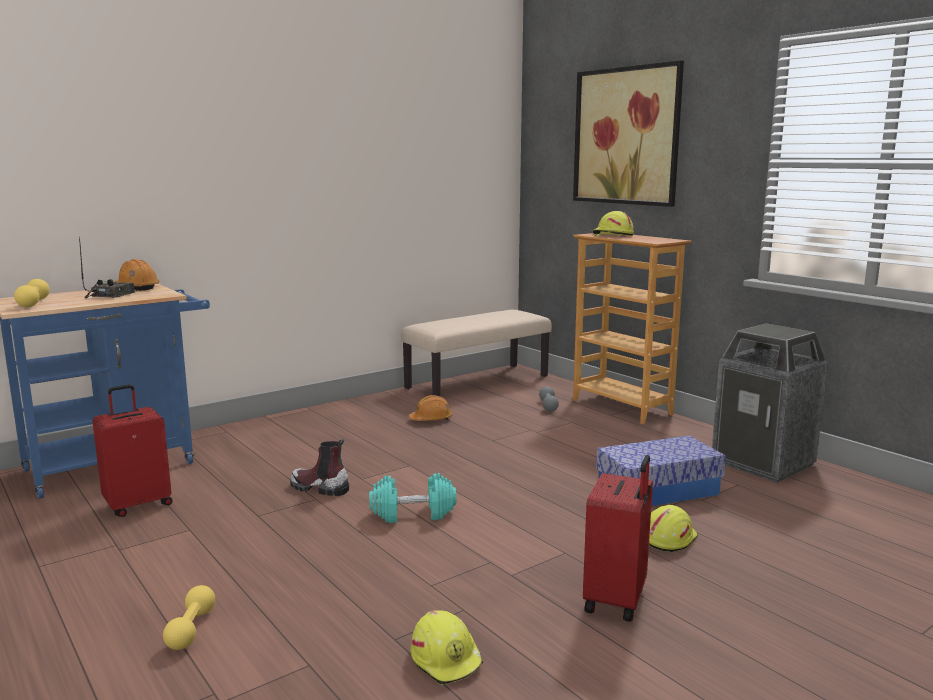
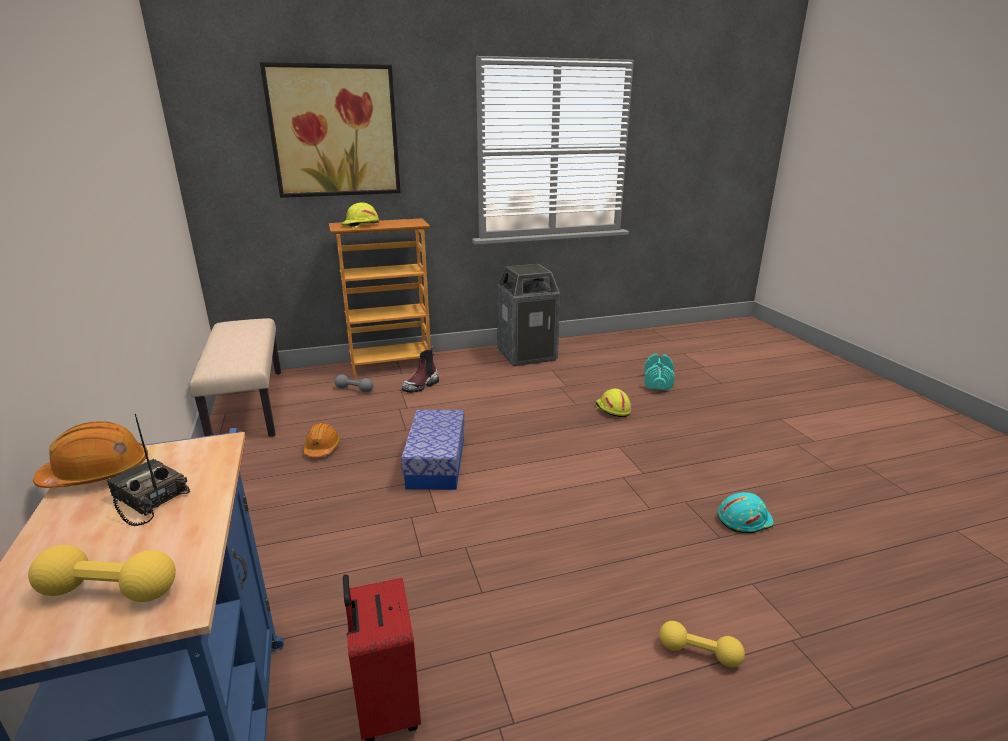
camera: 70 degrees left, 10 degrees up
(319, 488) = (440, 542): boot -> boot (421, 386)
(412, 514) = (529, 496): turquoise dumbbell -> turquoise dumbbell (658, 382)
(447, 659) = (744, 519): yellow hard hat -> turquoise hard hat
(617, 600) = (681, 445): red suitcase -> none
(658, 491) = (546, 394): storage box -> storage box (436, 463)

